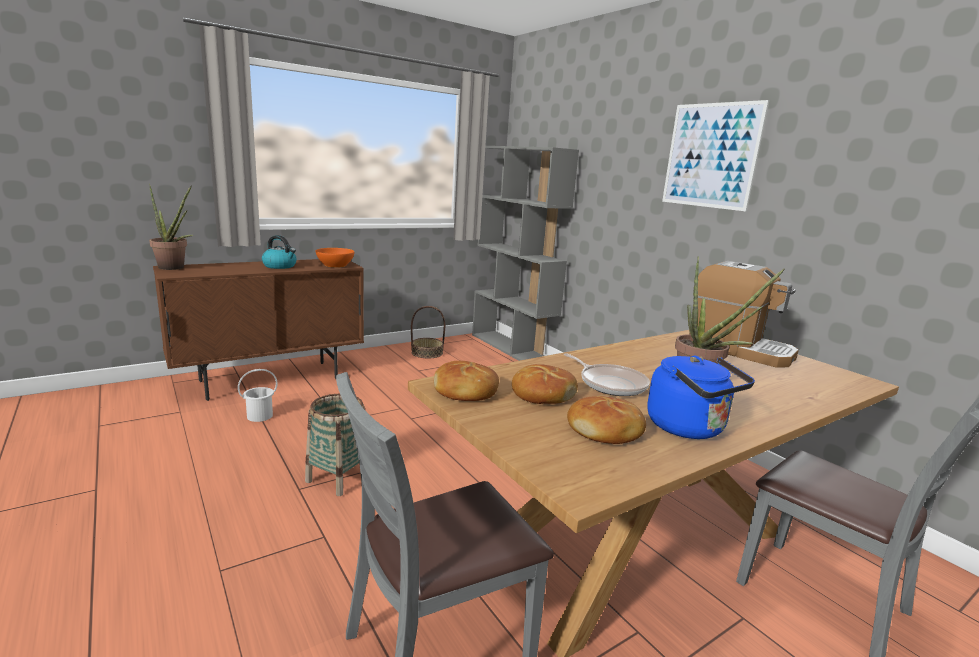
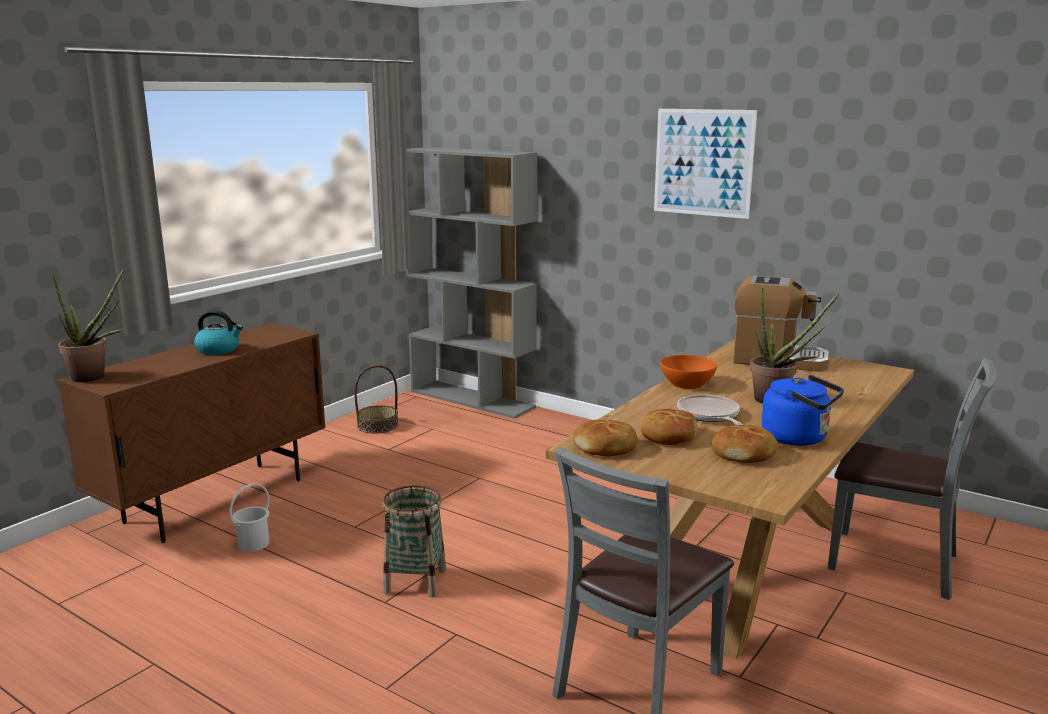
camera: 20 degrees left, 0 degrees up
(335, 265) = (281, 336): orange bowl -> orange bowl (687, 384)
(610, 384) = (709, 415): frying pan -> frying pan turned 135 degrees counterclockwise

